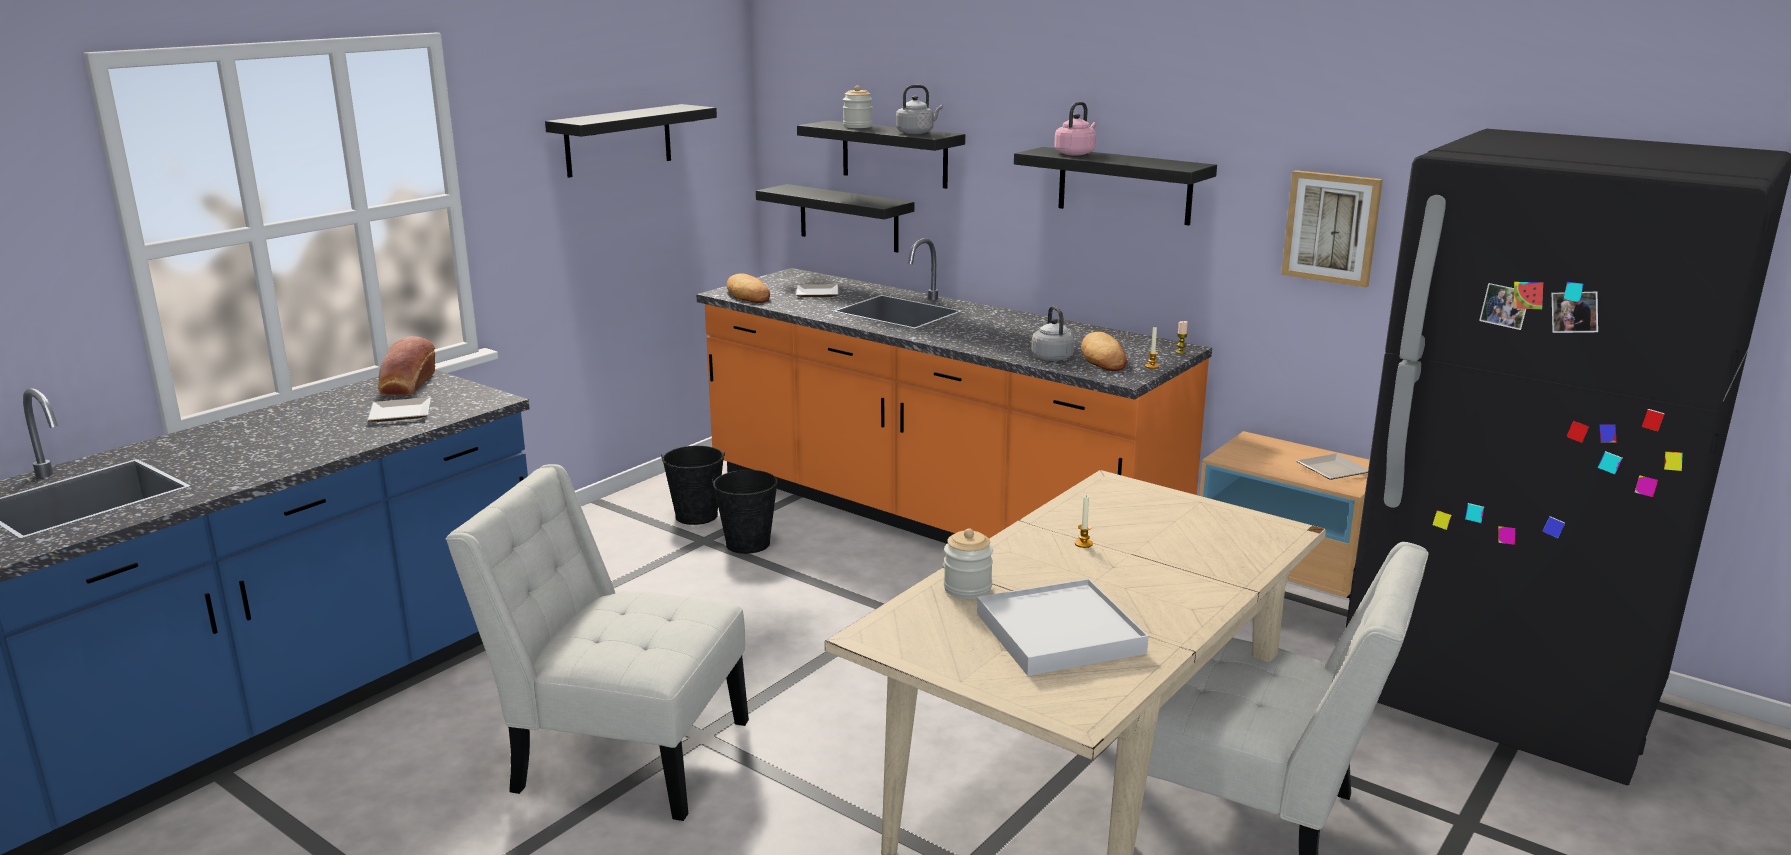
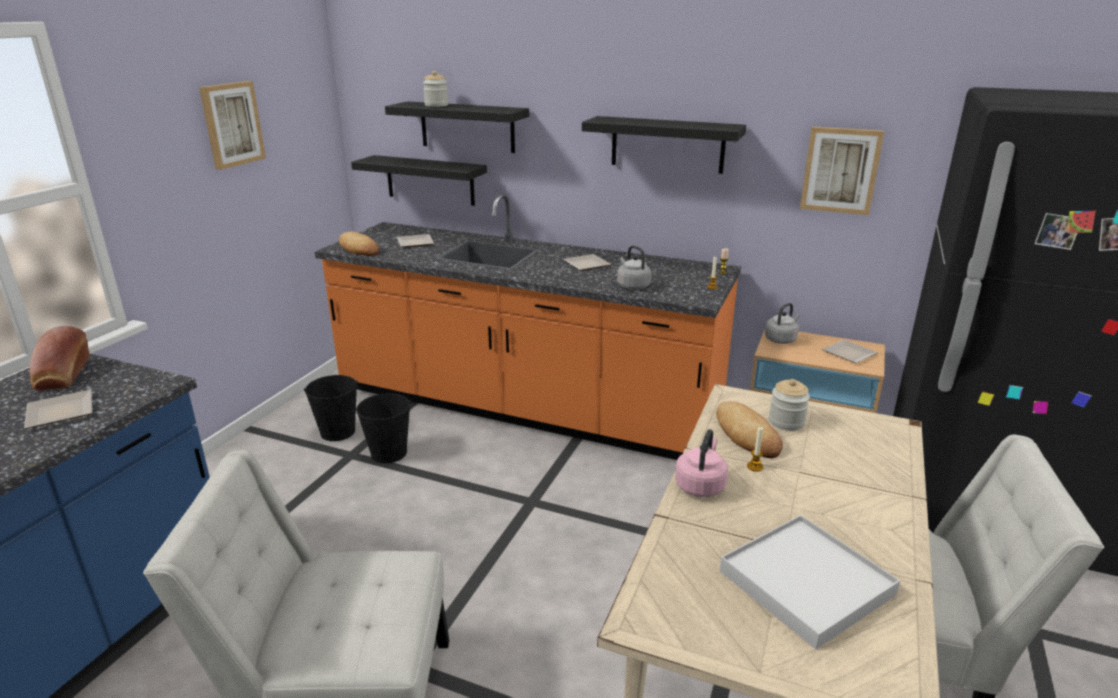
camera: 15 degrees left, 5 degrees up
(618, 140) = (232, 124): black shelf -> picture
(916, 132) = (490, 108): grey kettle -> grey kettle (781, 339)
(967, 588) = (692, 539): jar -> jar (786, 422)
(1012, 330) = (587, 264): none -> plate
(1076, 153) = (630, 120): pink kettle -> pink kettle (700, 485)
(1103, 358) = (671, 283): bread -> bread (746, 435)

